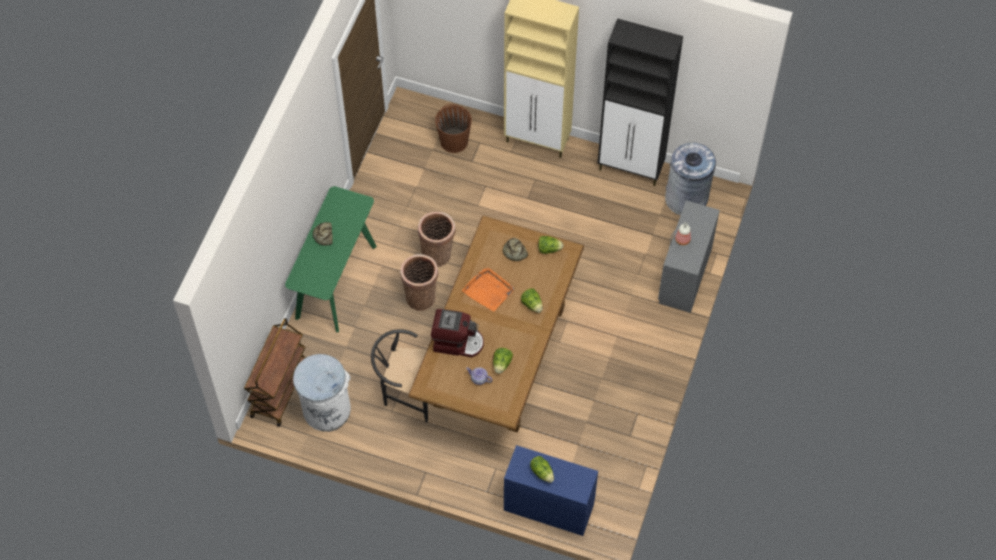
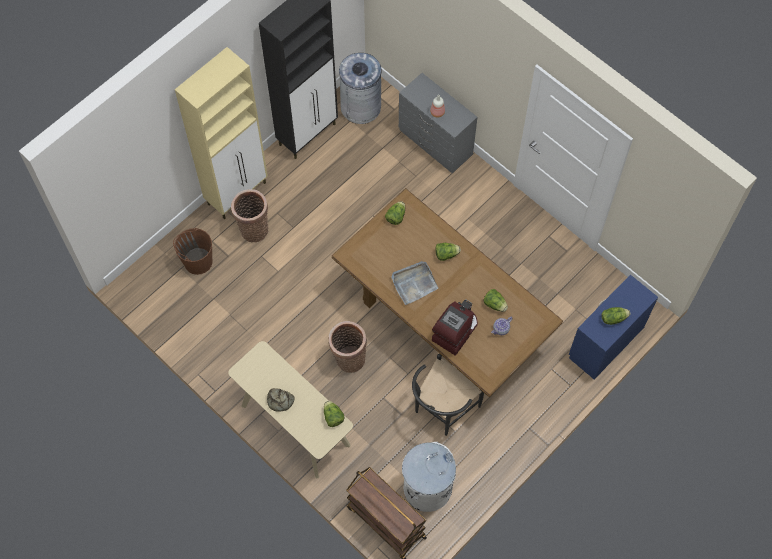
camera: 65 degrees left, 5 degrees up
(328, 281) = (333, 417): none -> lettuce
(336, 281) = (295, 425): green console table -> beige console table
(437, 253) = (311, 325): basket -> basket (253, 228)
(488, 290) = (414, 283): orange tray -> grey tray
(514, 252) = (384, 245): bread -> none

